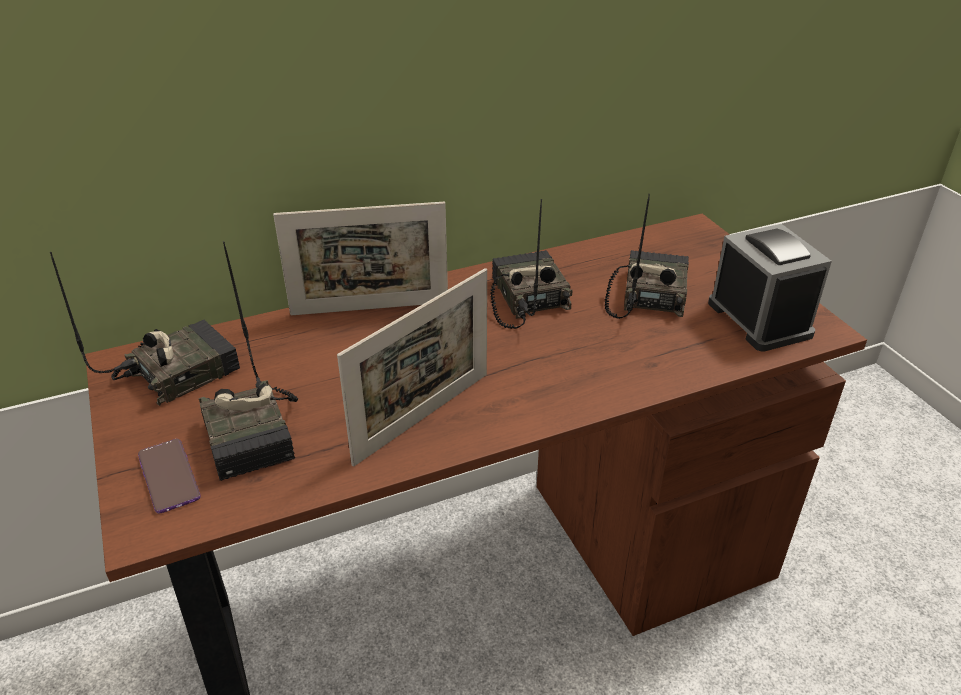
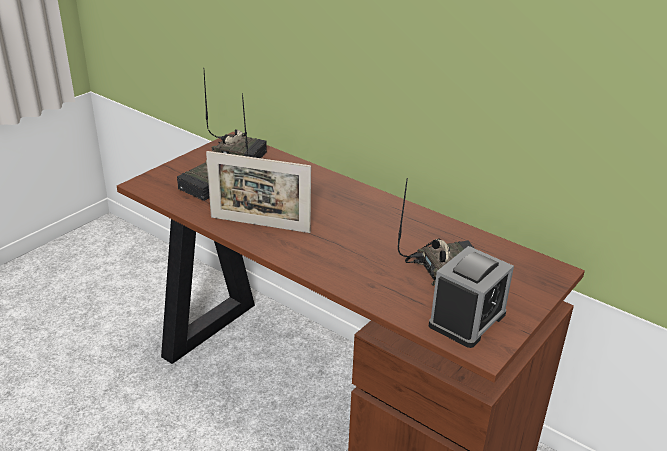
camera: 60 degrees right, 5 degrees down
(169, 476) = (173, 178): phone -> none
(370, 308) = (333, 183): picture frame -> none
(524, 298) = (393, 226): radio -> none

